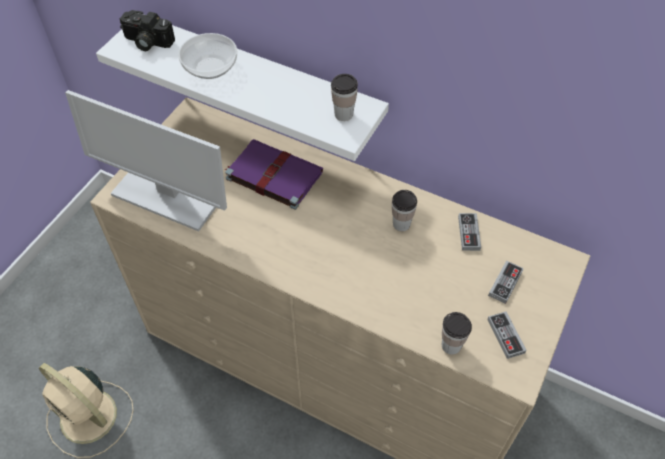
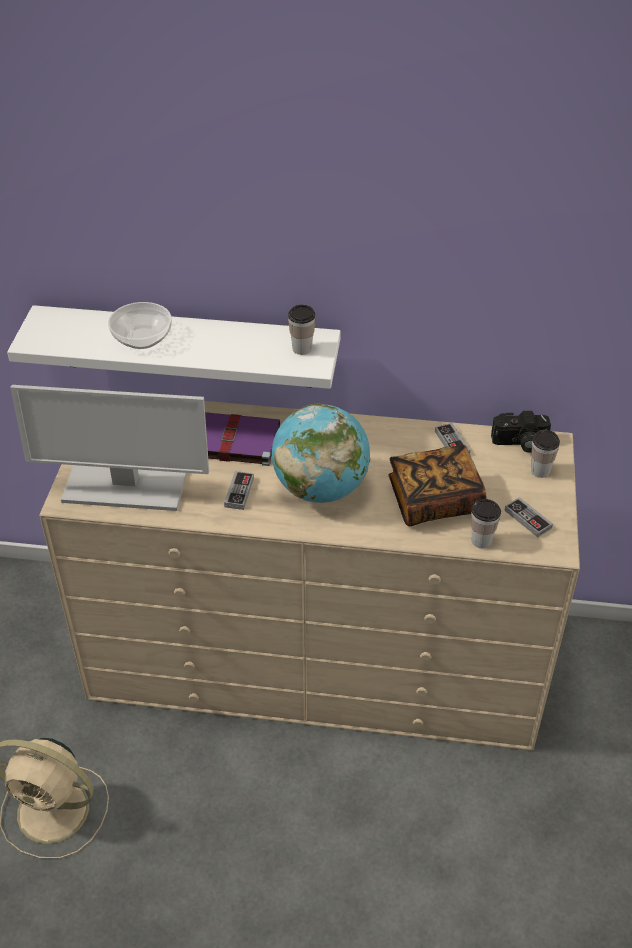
camera: 20 degrees left, 10 degrees down
(146, 42) = (58, 330): camera -> camera (519, 443)
(329, 246) = (320, 488): none -> globe
(401, 224) = (383, 451): cup -> cup (540, 471)
(426, 289) = (434, 500): none -> book
(505, 283) = (506, 476): game controller -> game controller (239, 492)

